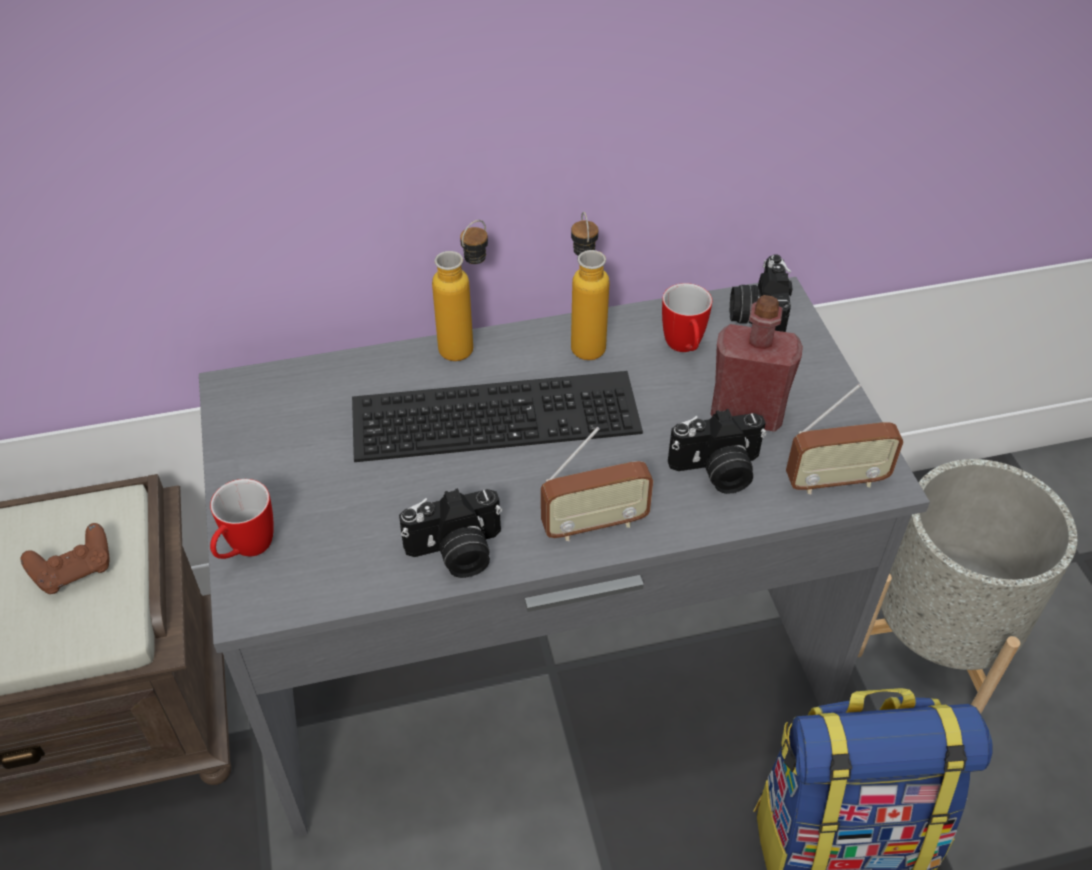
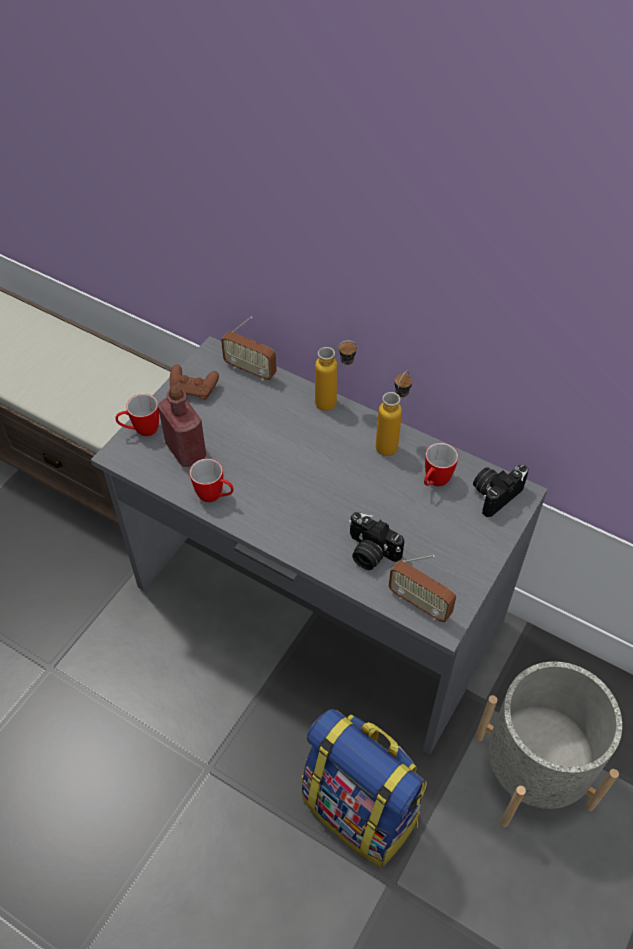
camera: 45 degrees right, 5 degrees up
(75, 570) = (112, 393): brown game controller -> brown game controller (194, 389)
(456, 553) = (215, 496): camera -> mug
(497, 412) = (308, 447): keyboard -> none
(594, 524) = (284, 531): radio -> radio (250, 370)
(746, 414) = (421, 538): red bottle -> red bottle (186, 451)

